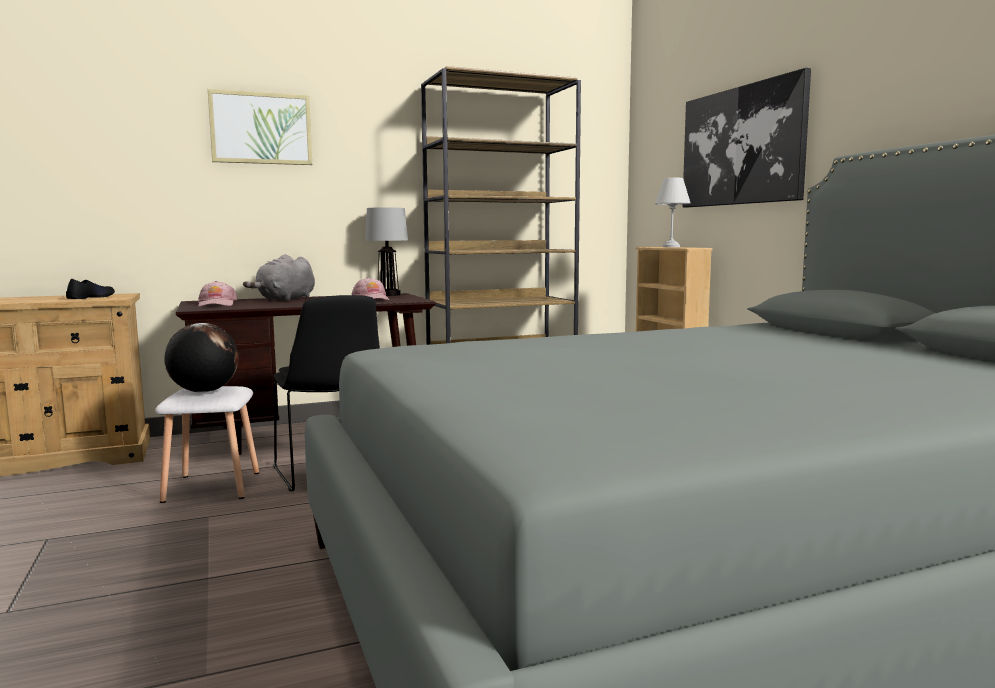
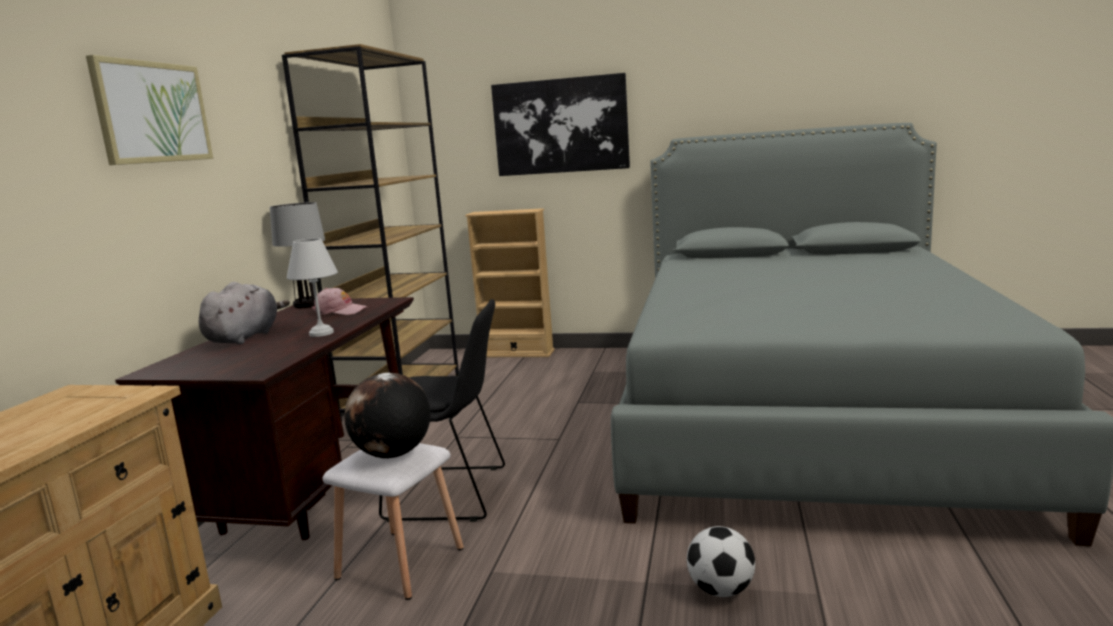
camera: 55 degrees left, 5 degrees up
(91, 297) = (79, 406): black shoe -> none
(200, 616) = (721, 590): none -> football
(217, 304) = (224, 363): pink cap -> none
(285, 299) = (245, 337): grey plush toy -> grey plush toy turned 135 degrees counterclockwise
(670, 247) = (503, 211): white table lamp -> white table lamp (320, 333)

